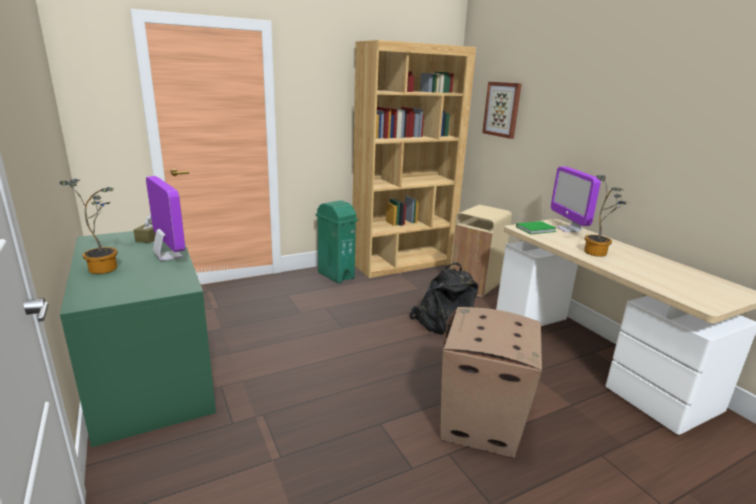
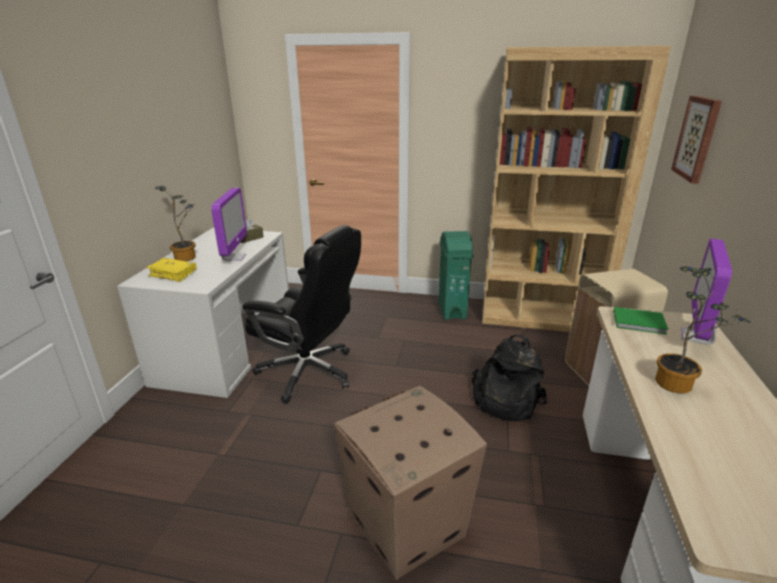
camera: 40 degrees right, 5 degrees up
(120, 285) = (173, 274): none -> yellow book
(150, 371) = (227, 347): green desk -> white desk
(273, 360) = (309, 372): none -> black office chair

